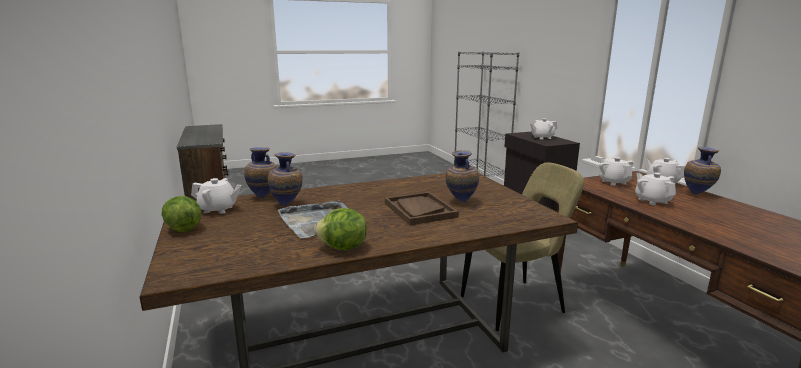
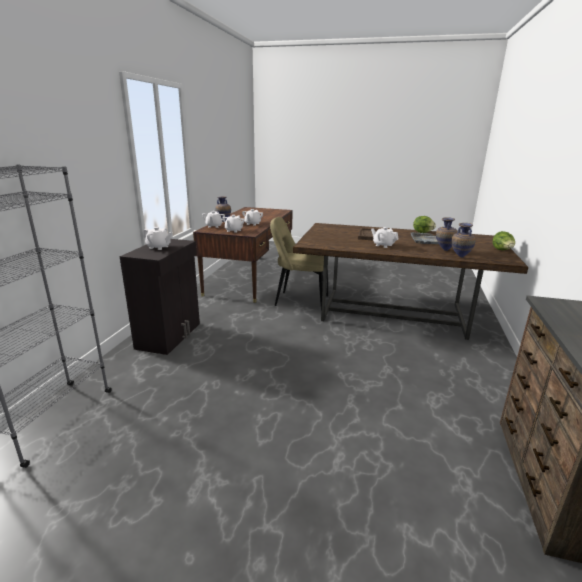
camera: 145 degrees left, 5 degrees up
(218, 209) = (488, 256): white teapot -> white teapot (383, 245)
(460, 202) = (346, 234): vase -> none

